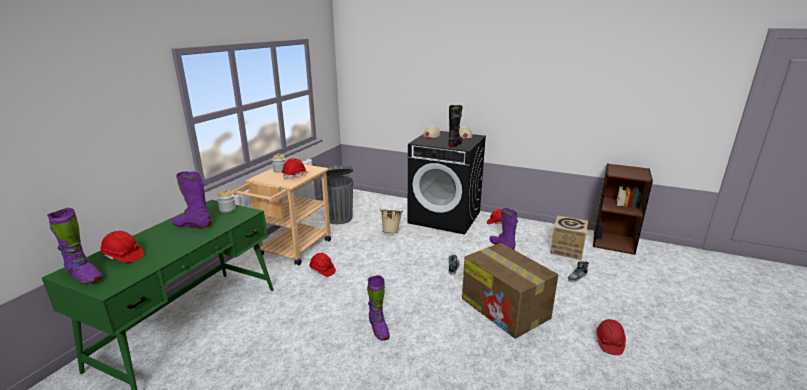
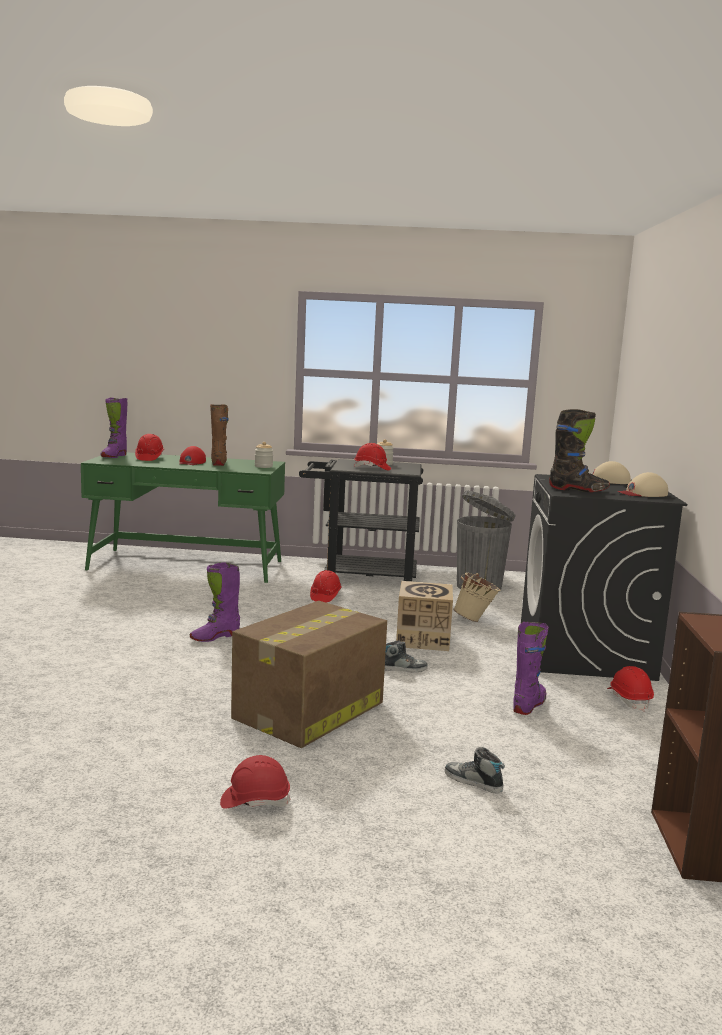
camera: 70 degrees right, 10 degrees down
(174, 237) = (191, 462): none -> red cap
(192, 225) = (219, 463): purple boot -> brown boot
(291, 250) = (360, 577): beige cart -> black cart
(566, 250) = (592, 775): cardboard box -> cardboard box (423, 639)

